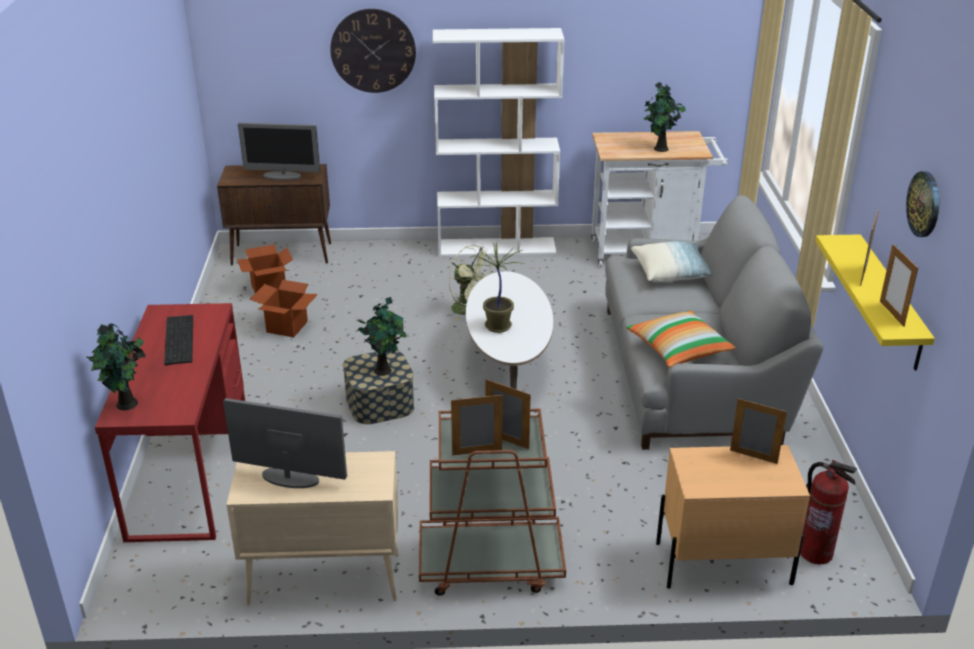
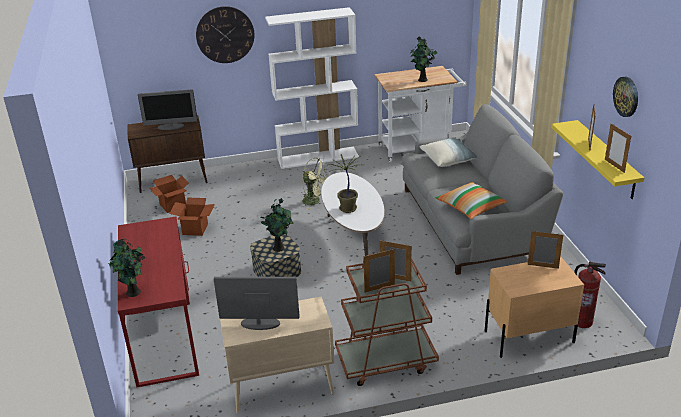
camera: 10 degrees left, 0 degrees up
(177, 339) = (149, 245): keyboard -> none

